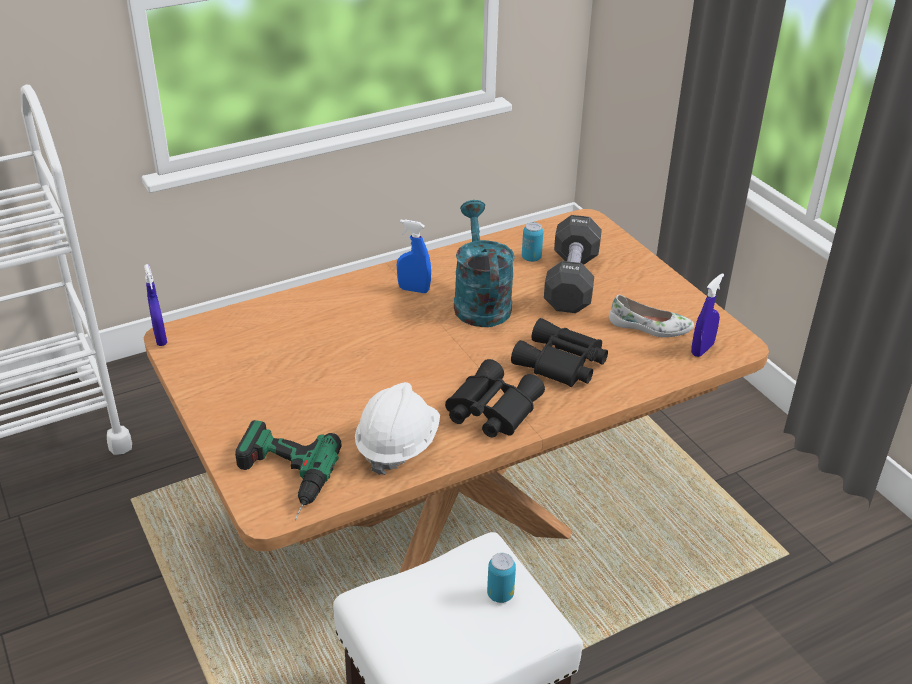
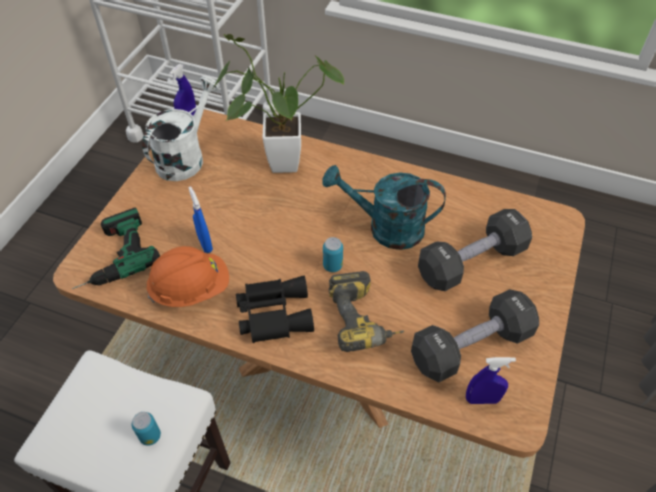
camera: 50 degrees right, 15 degrees up
(216, 366) = (185, 157): none -> white watering can
(315, 318) = (276, 164): none -> potted plant
(397, 445) = (191, 289): white hard hat -> orange hard hat
(414, 290) = (358, 187): blue spray bottle -> blue spray bottle (205, 243)
(480, 301) = (385, 228): turquoise watering can -> turquoise watering can turned 120 degrees counterclockwise
(531, 258) = (471, 221): can -> can (332, 266)
(561, 364) = (364, 319): black binoculars -> power drill
(650, 327) = (471, 346): white shoe -> black dumbbell

